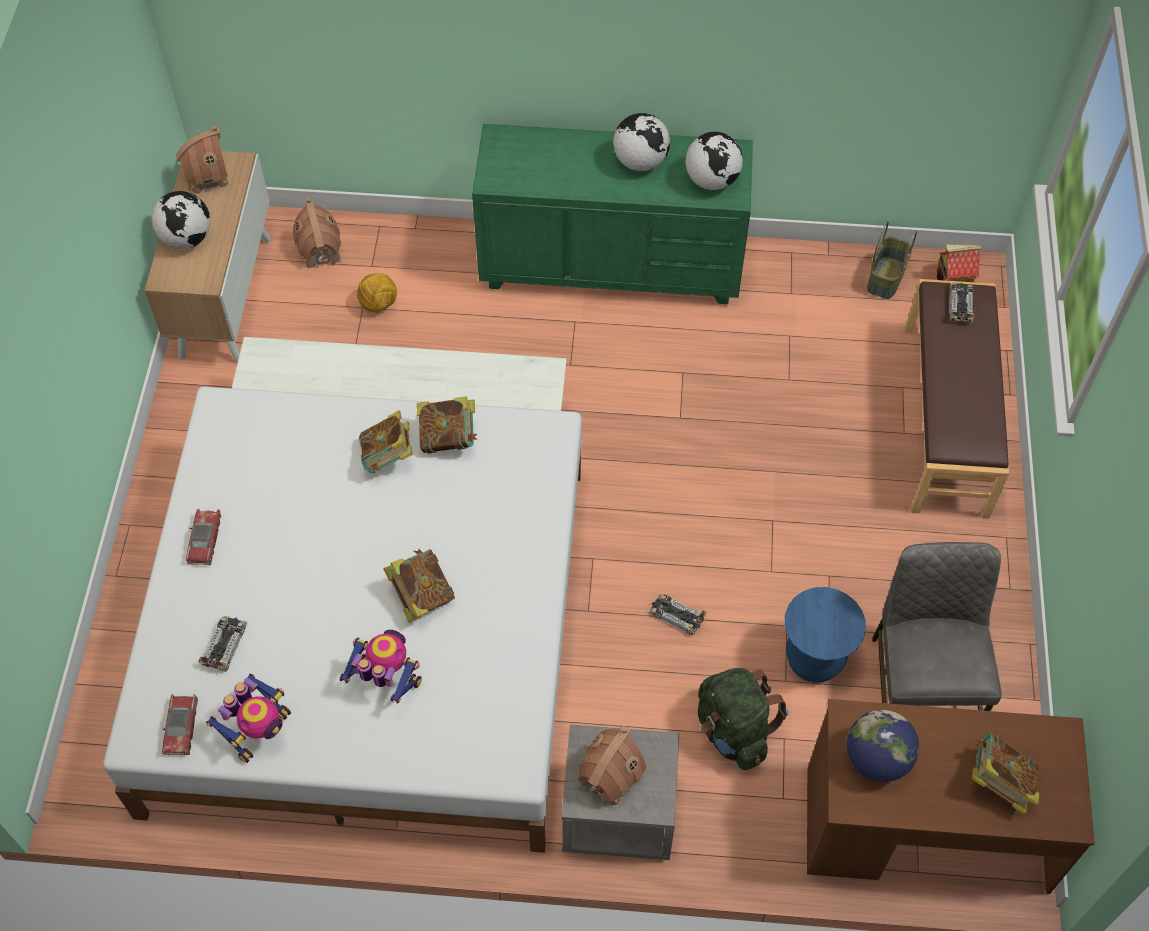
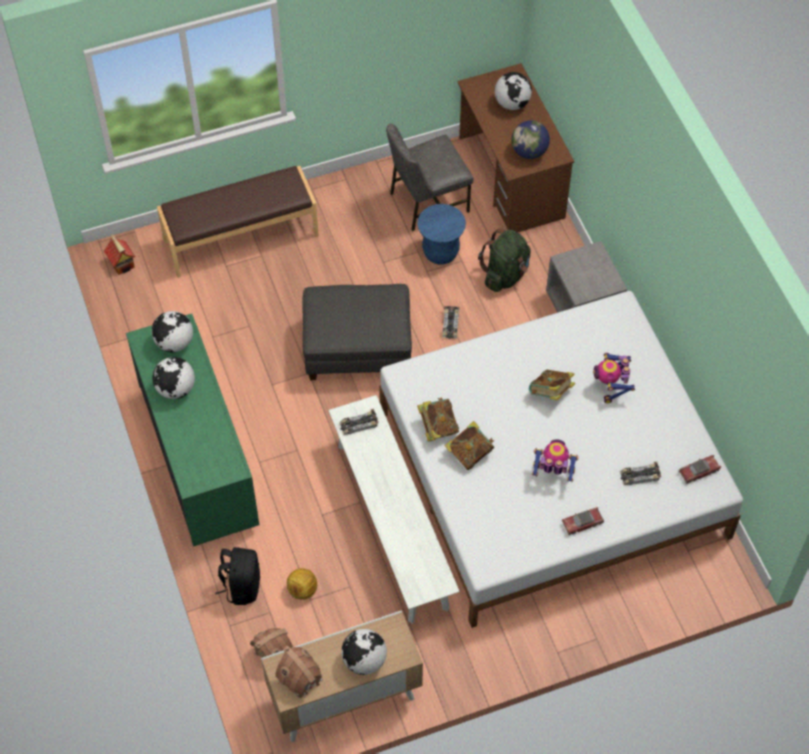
camera: 115 degrees left, 0 degrees up
(258, 730) = (676, 433): toy robot -> toy robot (552, 473)
(420, 252) = (241, 586): none -> black backpack
(608, 777) = (594, 277): toy house -> none
(690, 487) = (358, 349): none -> grey ottoman
(886, 278) = (138, 299): basket -> none
(960, 304) = (186, 216): toy car -> toy car (358, 424)
(999, 782) = (512, 103): book -> globe

